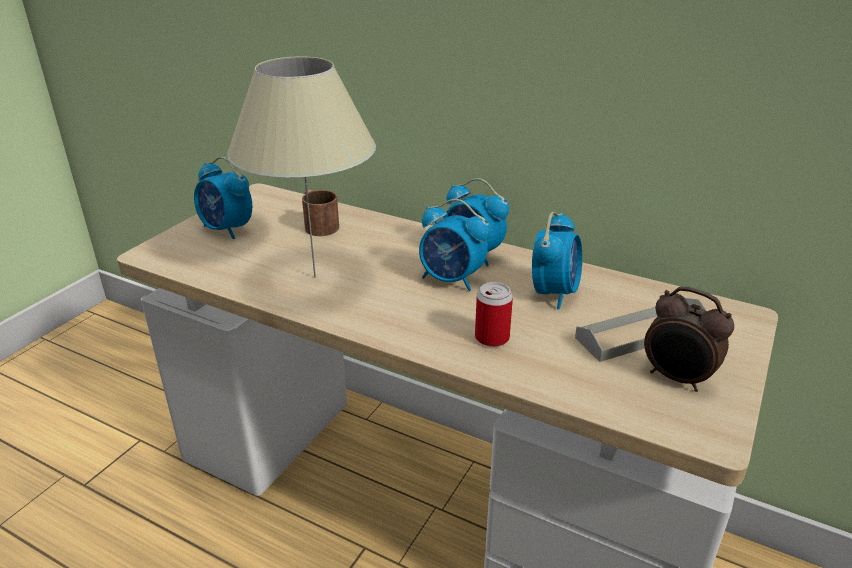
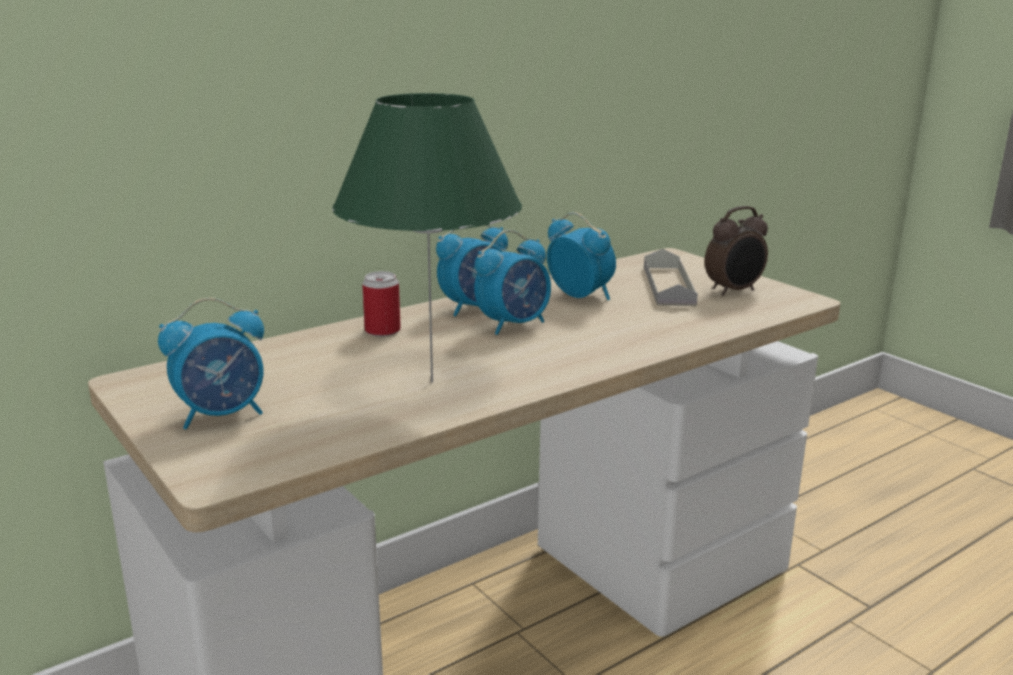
camera: 65 degrees left, 10 degrees down
(314, 277) = (432, 382): beige table lamp -> green table lamp
(318, 224) = (296, 361): brown mug -> none
(492, 337) = (632, 330): can -> can (382, 331)

